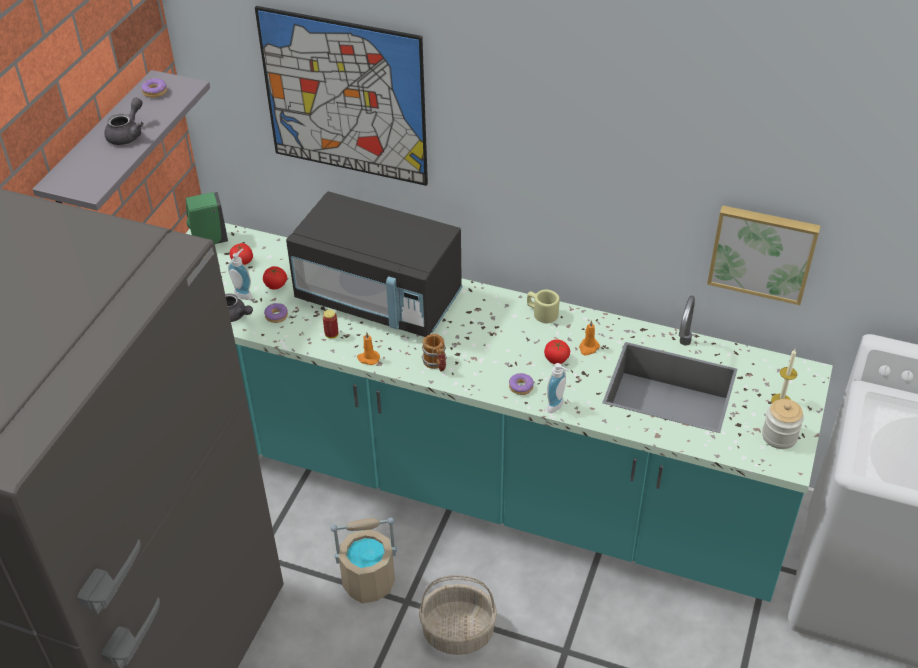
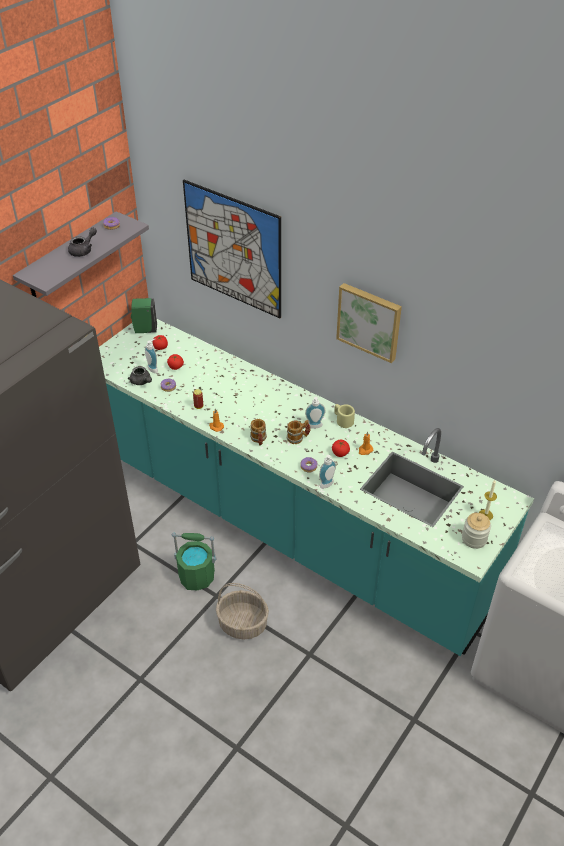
camera: 15 degrees right, 0 degrees up
(369, 581) = (197, 576): beige bucket -> green bucket
(379, 299) = (238, 389): black microwave -> none
(490, 350) = (298, 438): none -> mug
(507, 330) = (315, 427): none -> soap dispenser
(762, 252) = (491, 407): picture -> picture (369, 321)

